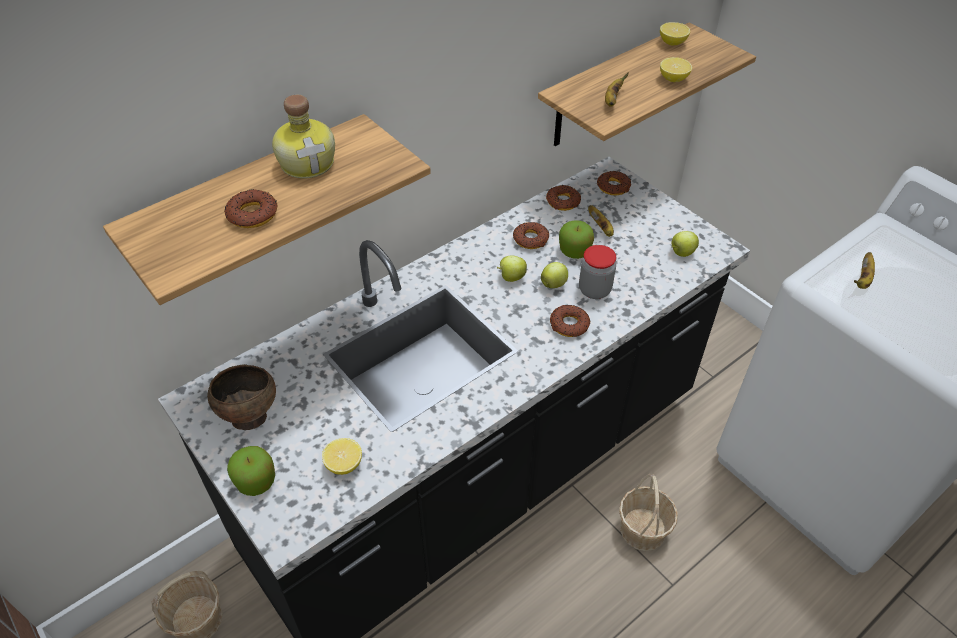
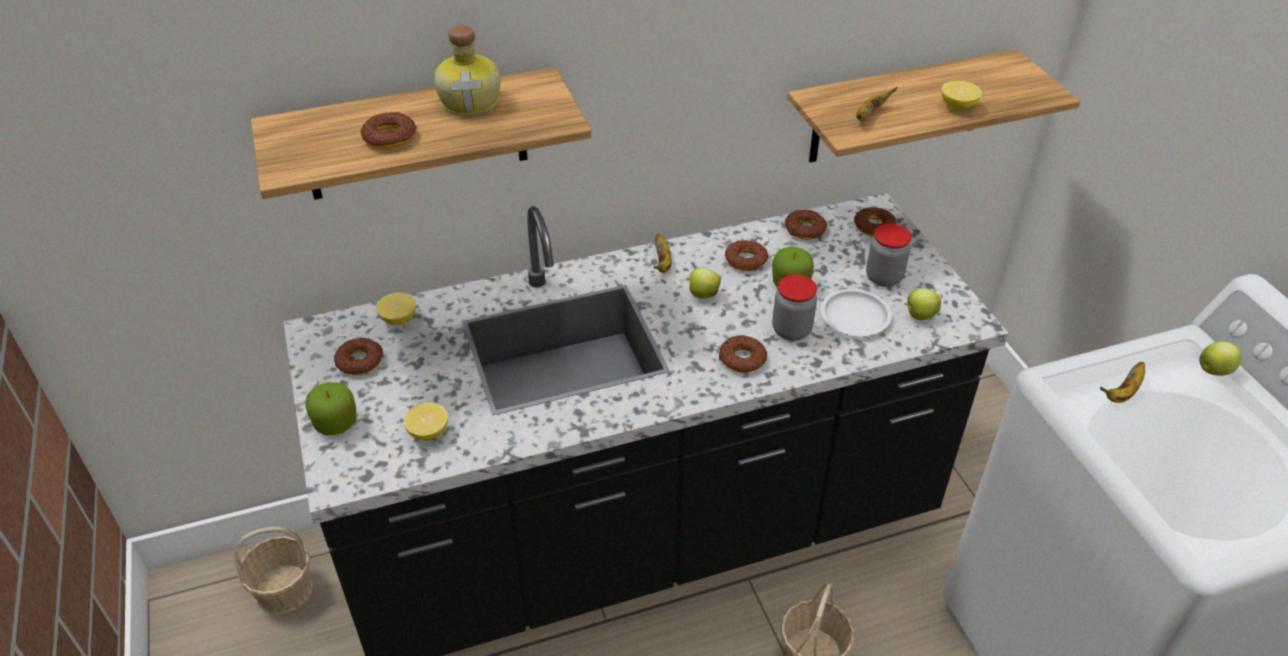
camera: 20 degrees right, 5 degrees down
(249, 416) = (359, 361): brown bowl -> donut
(554, 284) = (747, 313): apple -> apple (1214, 371)
(601, 228) = (835, 267): banana -> banana (662, 263)
(635, 266) = (854, 317): none -> white plate
(641, 228) = (884, 277): none -> jar
(672, 42) = (981, 68): lemon -> lemon (398, 319)

